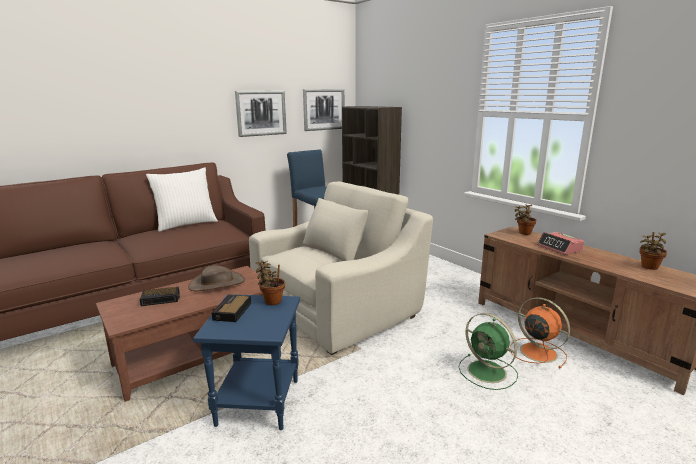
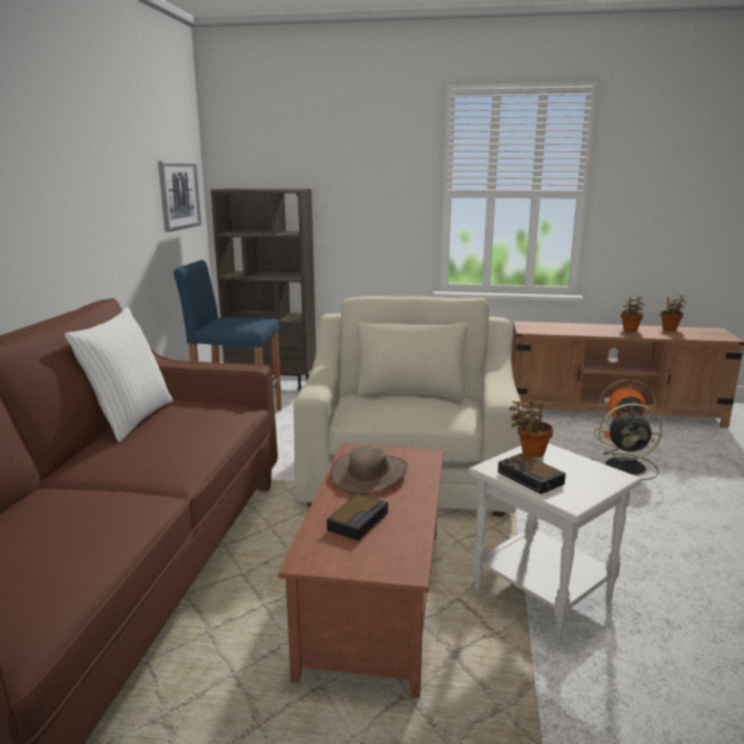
camera: 45 degrees left, 0 degrees up
(259, 403) = (544, 594): blue side table -> white side table
(261, 113) = (120, 203): picture -> none
(488, 372) = (627, 467): green fan -> black fan
(523, 233) = (539, 325): potted plant -> potted plant (630, 330)
(559, 248) = (593, 330): alarm clock -> none

